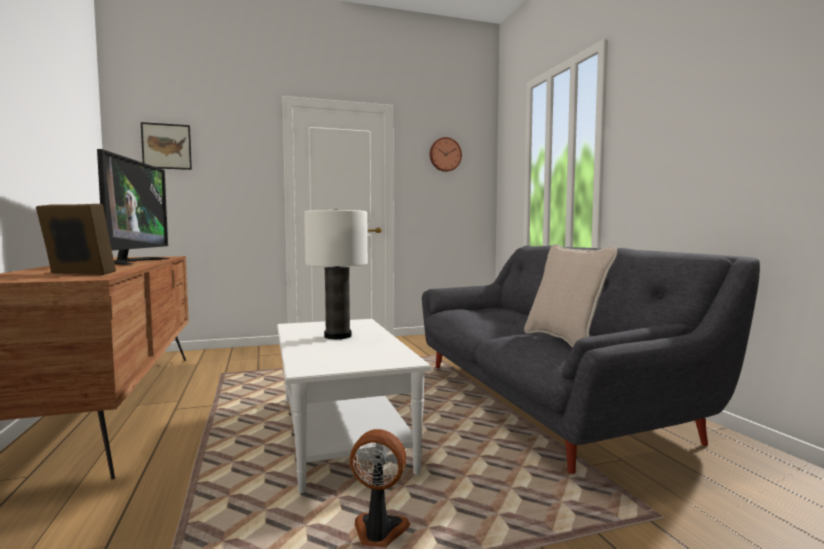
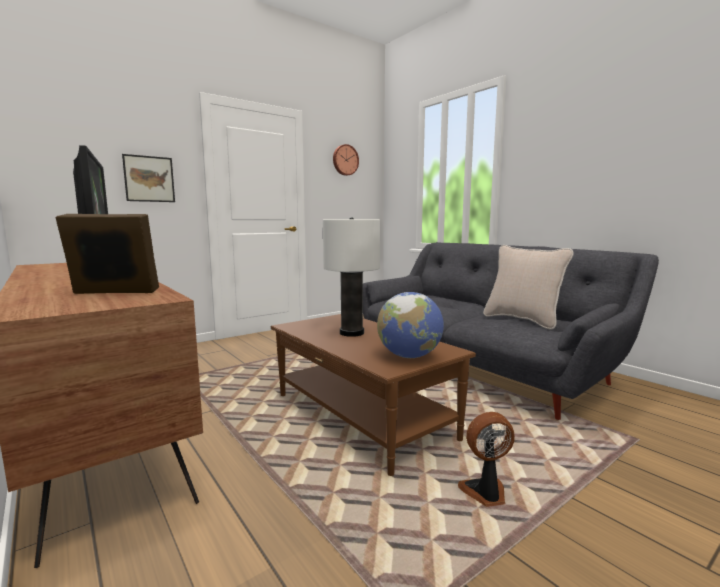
camera: 20 degrees left, 5 degrees up
(166, 146) = (74, 137): picture -> picture (149, 179)
(341, 432) = (362, 416): white coffee table -> brown coffee table
(349, 361) = (409, 356): none -> globe

